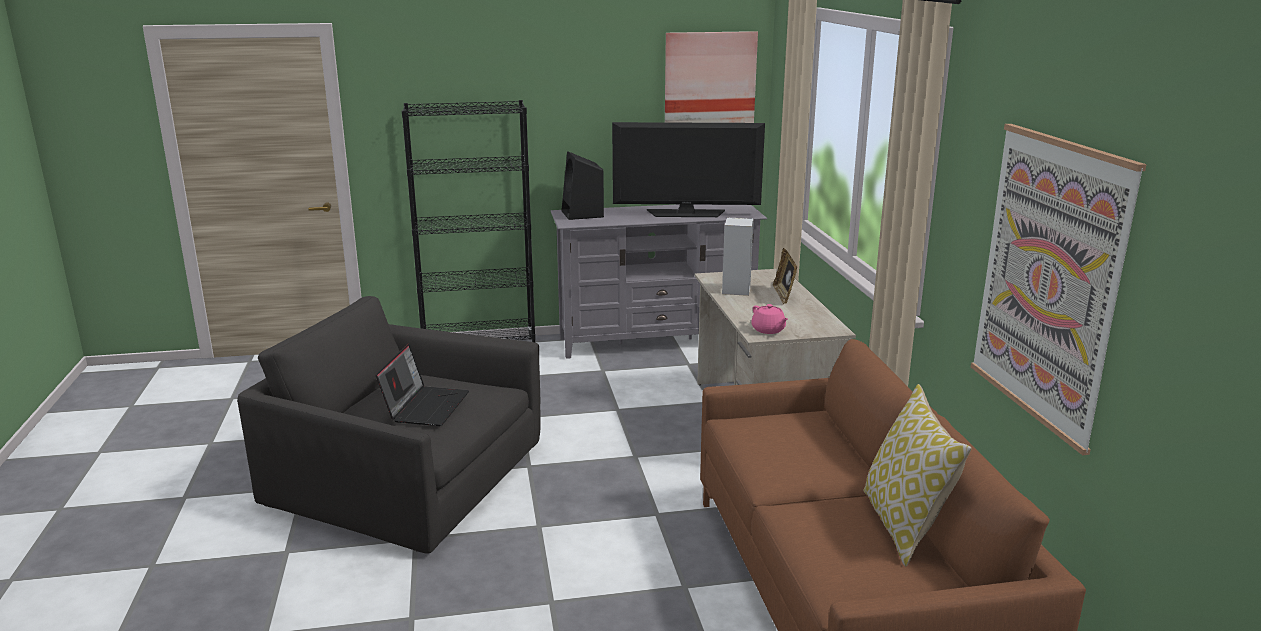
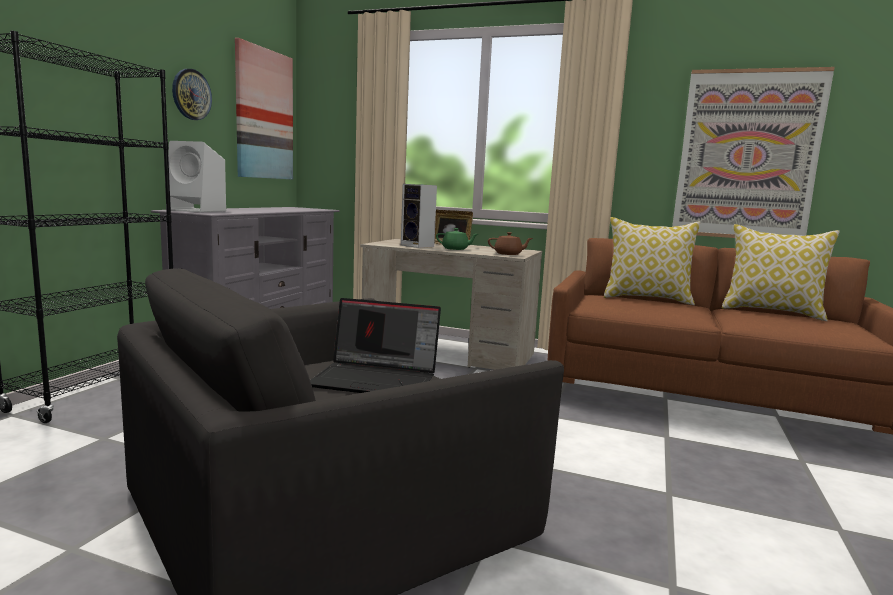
camera: 60 degrees left, 10 degrees down
(425, 406) = (377, 379): laptop -> laptop turned 150 degrees clockwise
(583, 214) = (198, 210): black speaker -> white speaker
(605, 101) = (191, 94): none -> wall clock
(686, 213) = (281, 209): television -> none
(752, 305) = (455, 249): none -> green teapot
(768, 330) = (508, 254): pink teapot -> brown teapot
(838, 442) = (647, 299): none -> pillow

